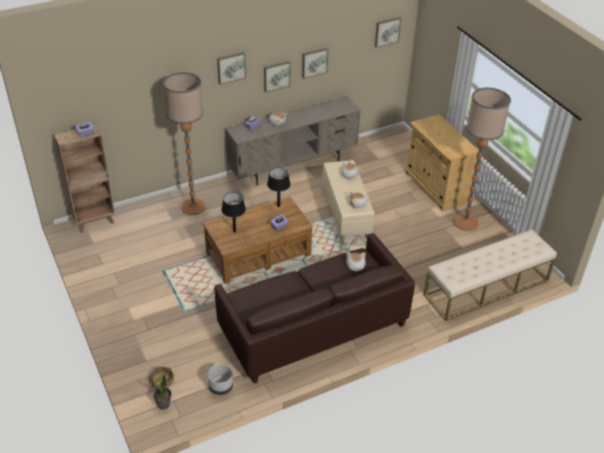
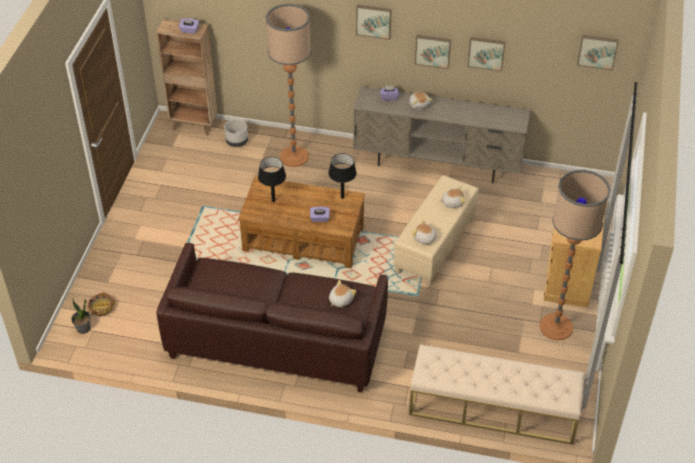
camera: 40 degrees right, 5 degrees up
(221, 387) = (141, 344): grey planter -> grey planter (236, 142)

